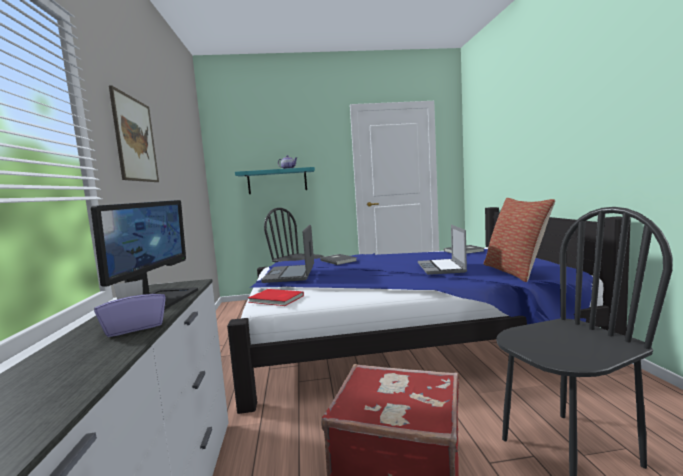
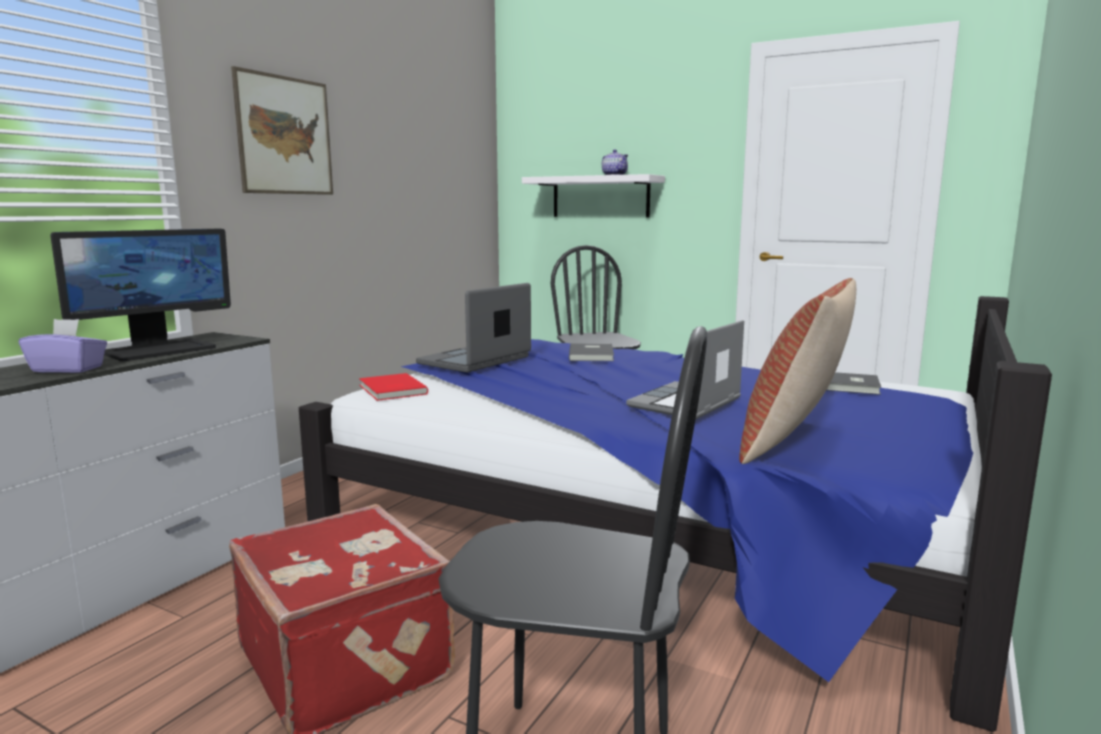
camera: 35 degrees right, 5 degrees up
(277, 181) = (600, 197): turquoise shelf -> white shelf

